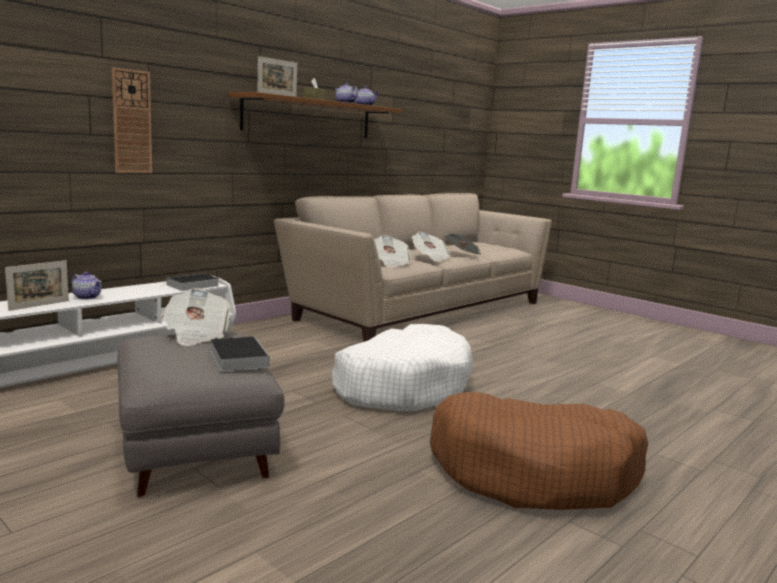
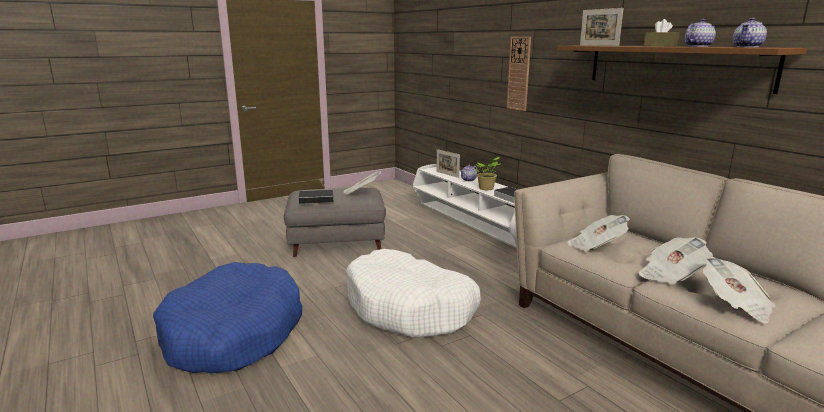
camera: 105 degrees right, 5 degrees up
(146, 292) = (486, 189): none -> potted plant
(534, 472) = (233, 334): brown dog bed -> blue dog bed

